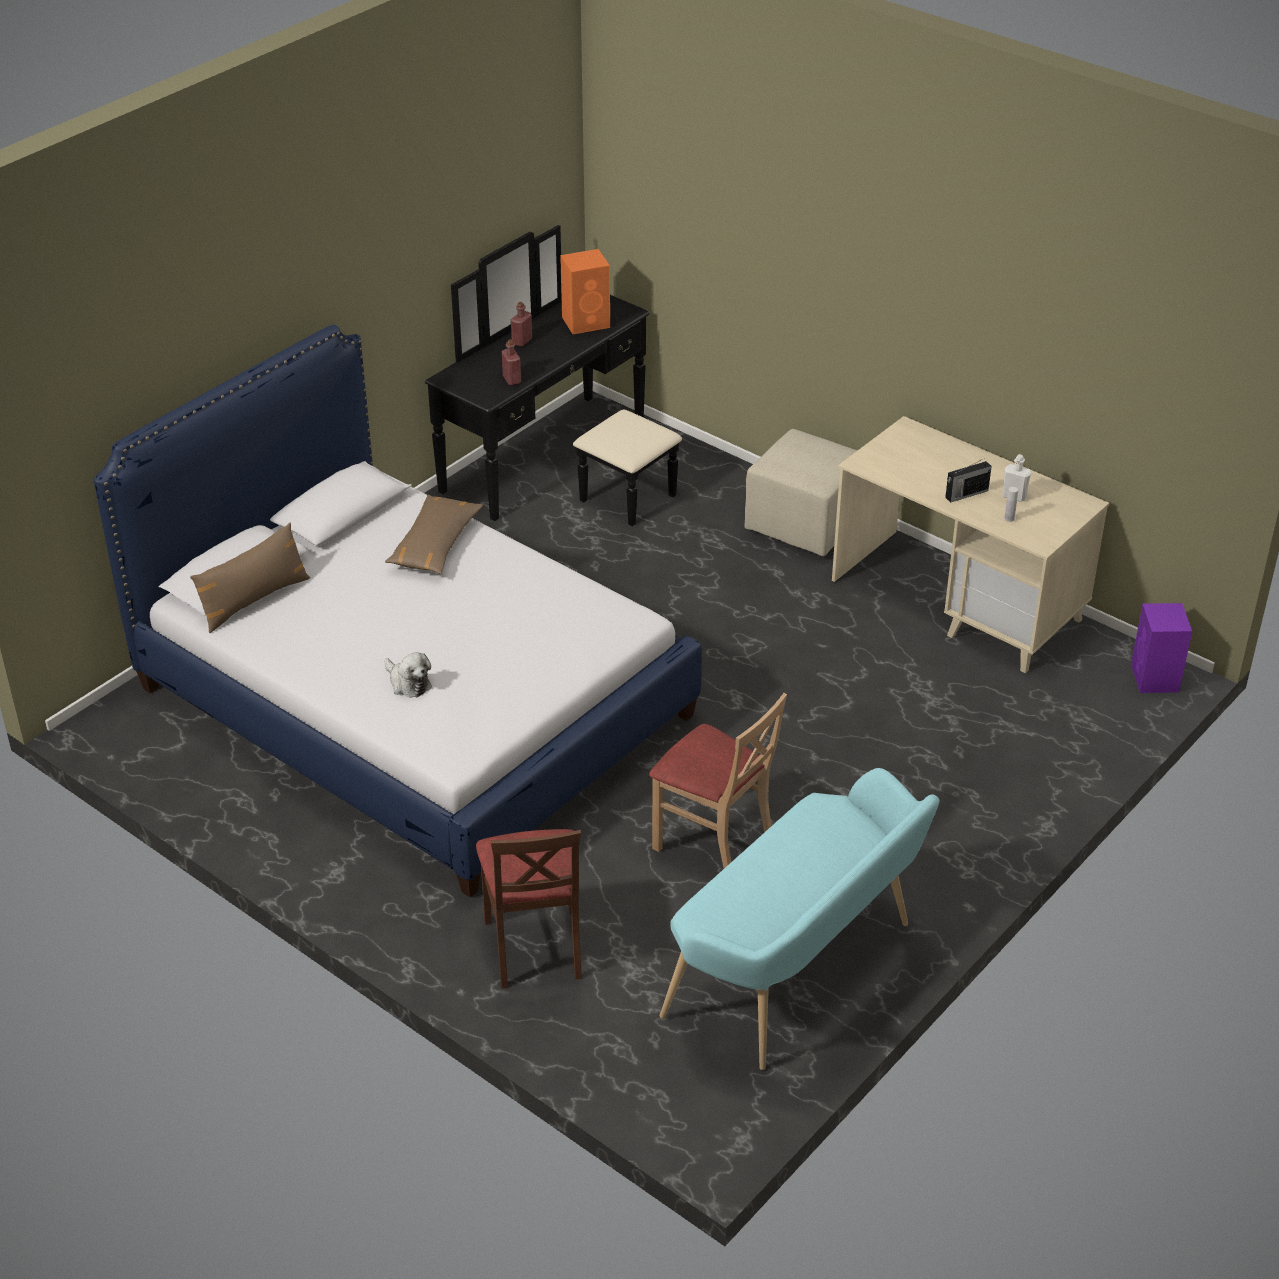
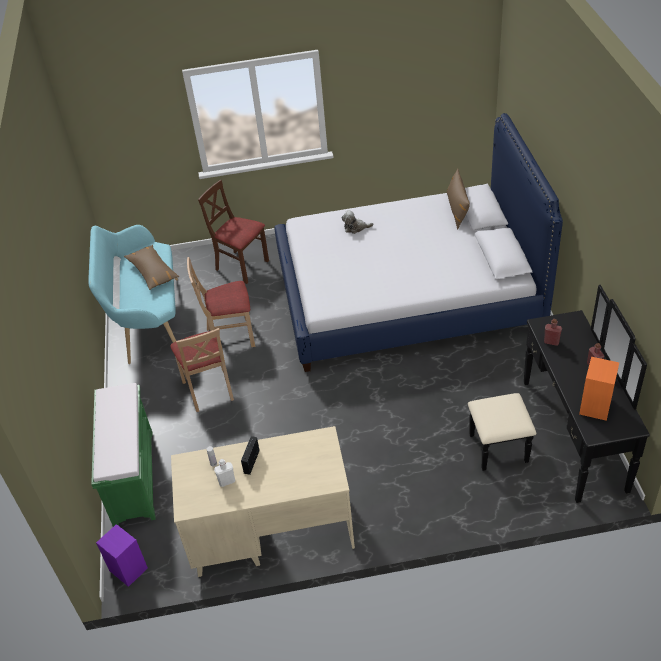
camera: 135 degrees right, 5 degrees up
(435, 544) = (444, 274): brown pillow -> brown pillow (152, 272)
(806, 525) = (399, 512): beige ottoman -> none
(839, 793) = (209, 389): none -> beige chair
(1057, 765) = (133, 476): none -> green bench

